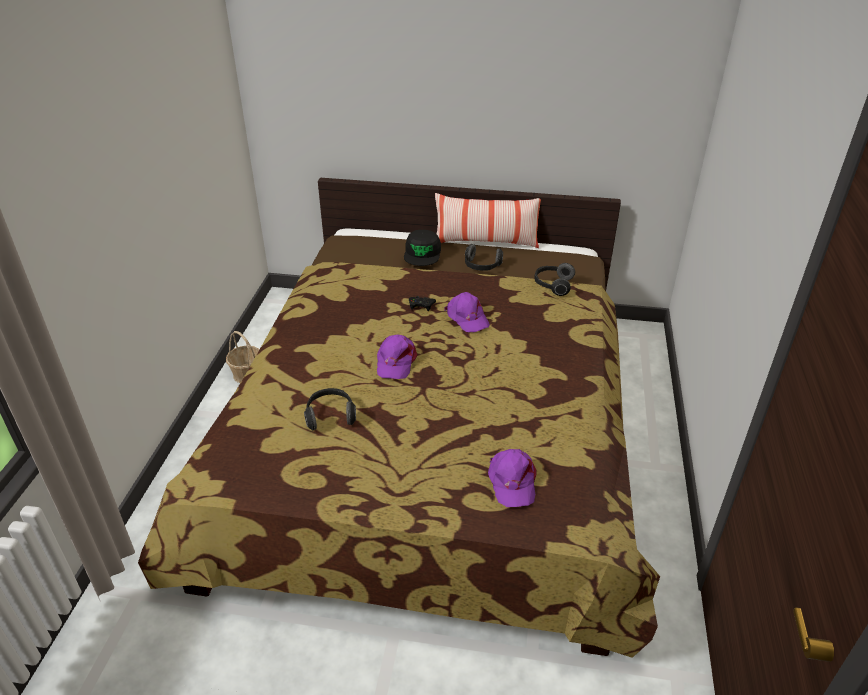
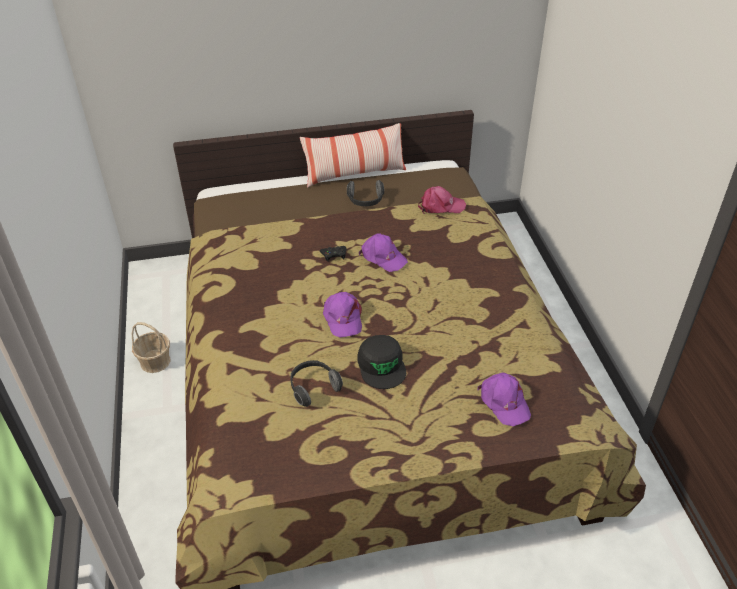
camera: 20 degrees left, 5 degrees up
(422, 253) = (304, 200): black cap -> black cap (382, 366)
(552, 285) = (440, 206): headphones -> pink cap

